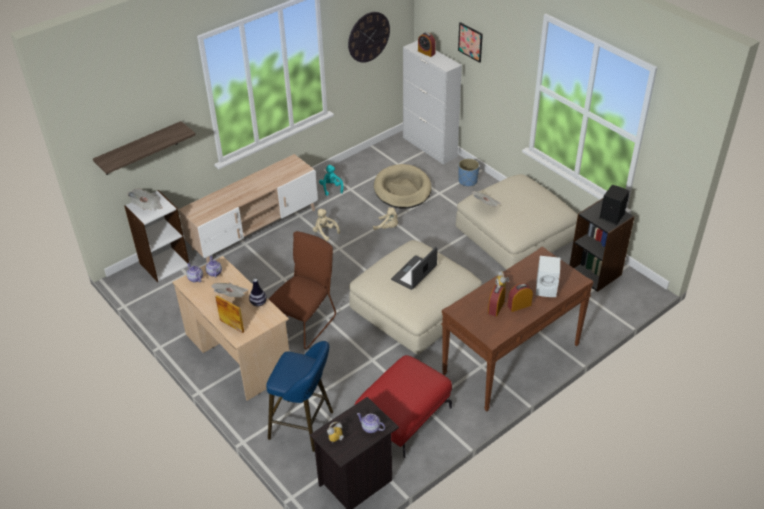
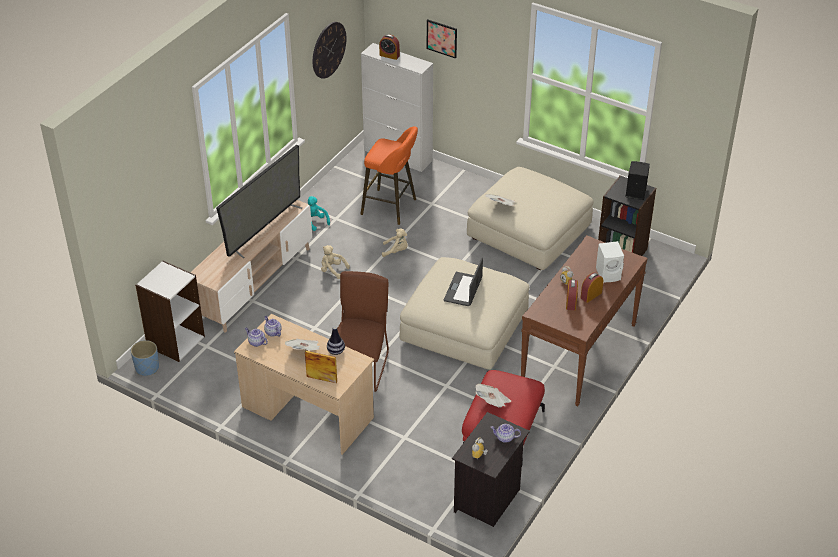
camera: 20 degrees left, 0 degrees up
(140, 149) = (147, 219): shelf -> none
(147, 206) = (162, 280): newspaper -> newspaper (492, 402)
(265, 182) = (264, 229): none -> television
(305, 426) = (412, 463): blue stool -> none
(402, 189) = (391, 207): beige dog bed -> orange stool
(468, 181) = (455, 185): blue planter -> blue planter (147, 368)

